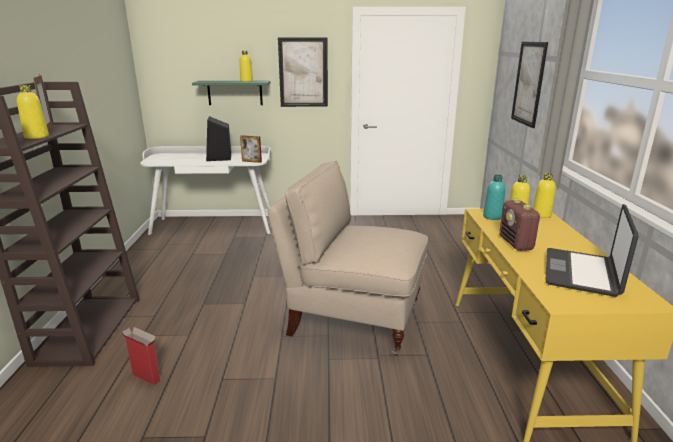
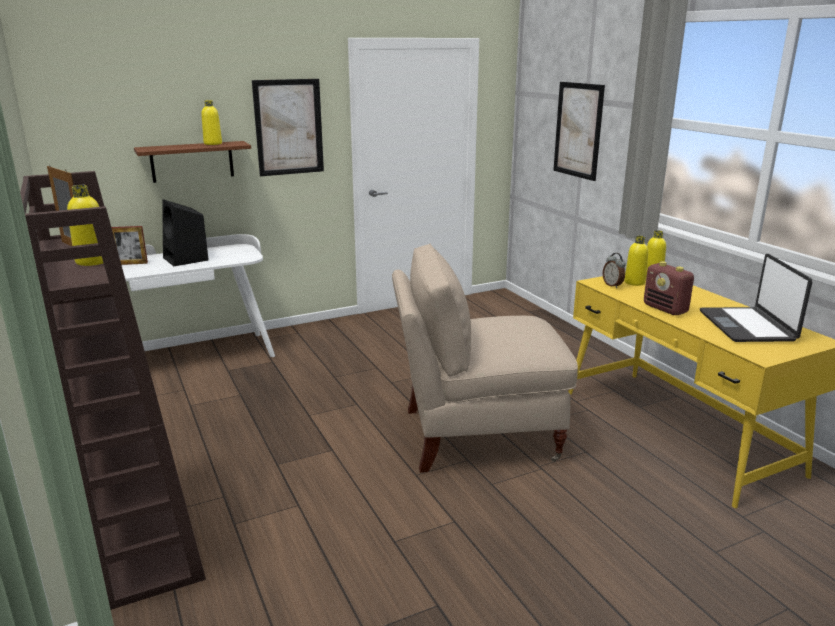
camera: 25 degrees left, 0 degrees up
(147, 377) = (298, 569): cardboard box -> none
(235, 92) = (192, 161): green shelf -> brown shelf
(251, 161) = (243, 258): picture frame -> picture frame (131, 263)
(492, 217) = (613, 285): turquoise bottle -> alarm clock

